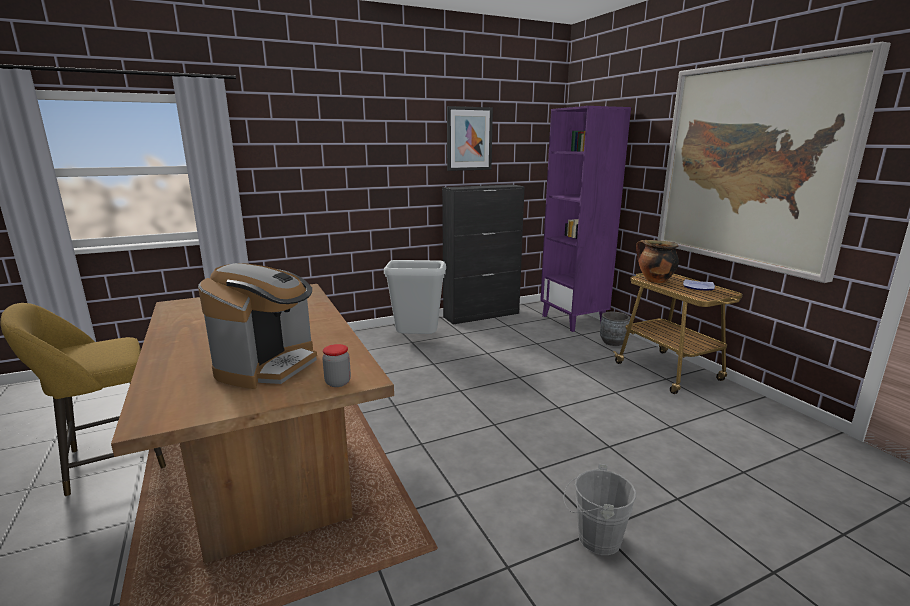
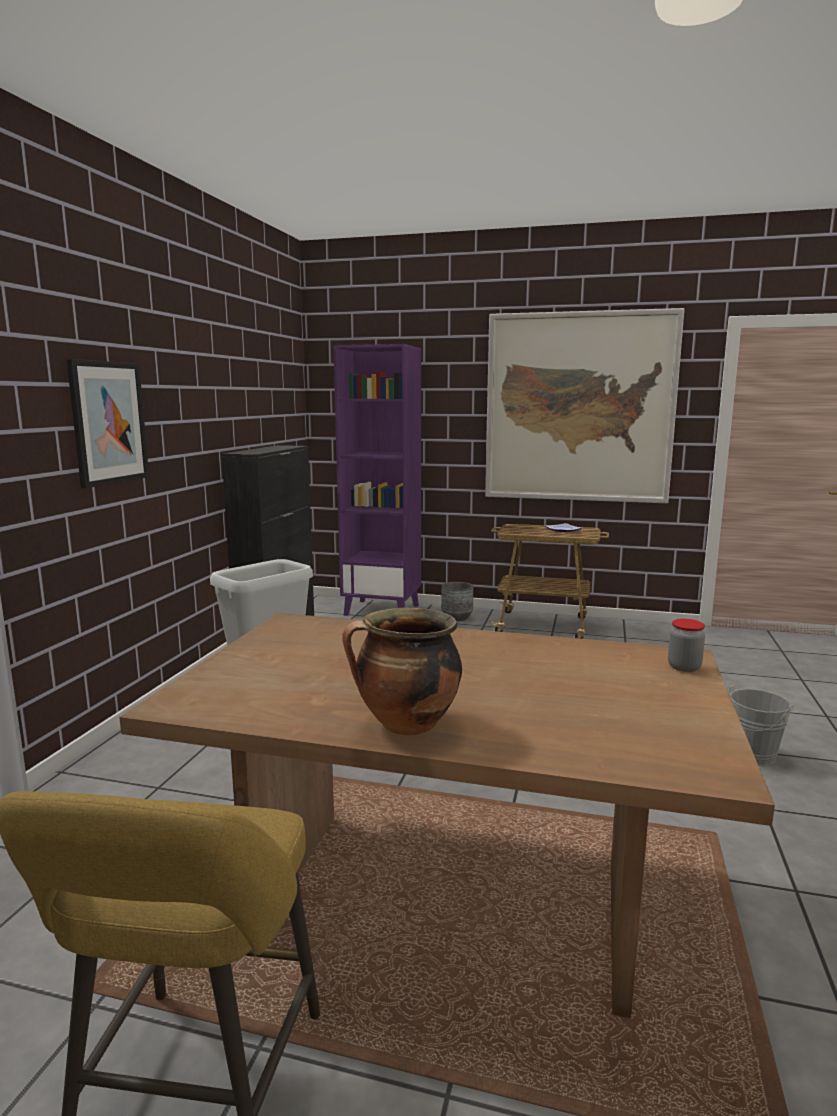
camera: 50 degrees left, 5 degrees down
(268, 366) = (591, 687): coffee machine -> none
(469, 139) = (237, 381): picture -> picture (108, 423)
(654, 281) = (521, 532): cooking pot -> cooking pot (406, 726)

